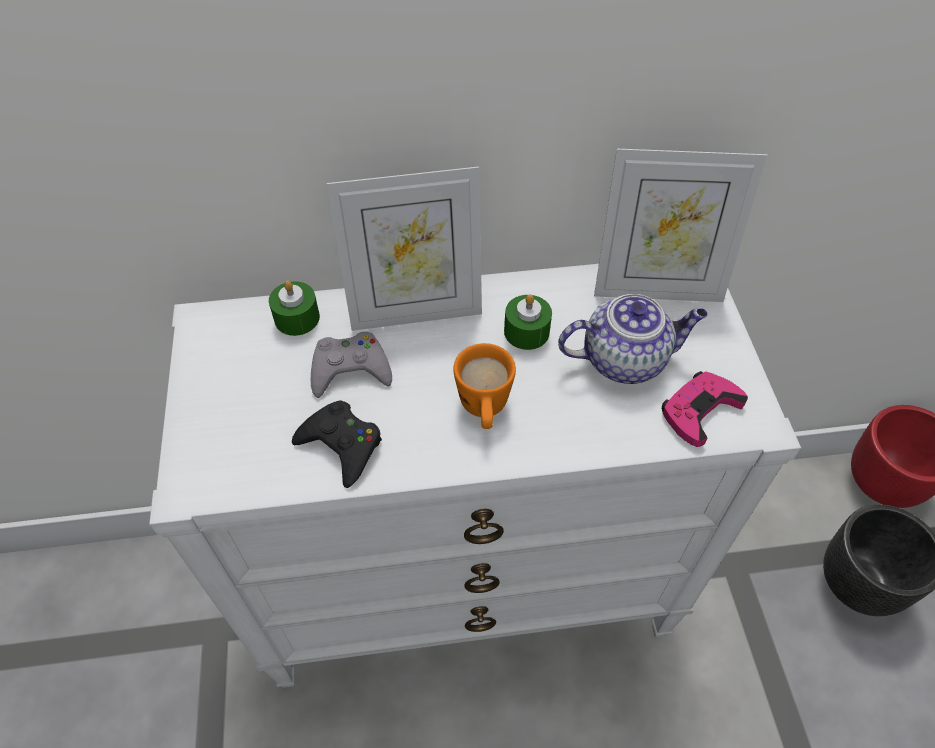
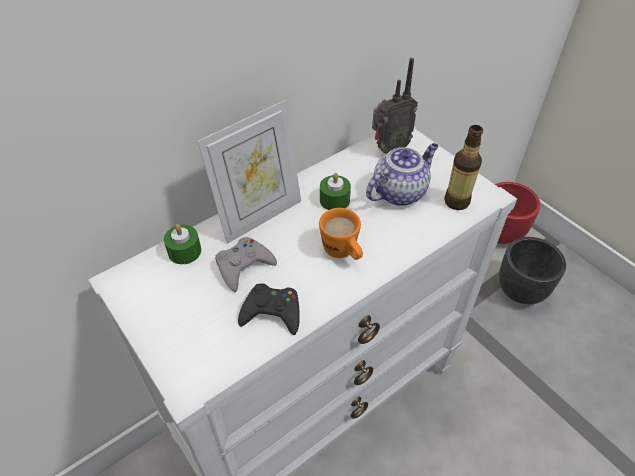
camera: 30 degrees left, 5 degrees down
(657, 289) = (388, 149): picture frame -> radio
(699, 410) = (456, 201): pink game controller -> bottle

